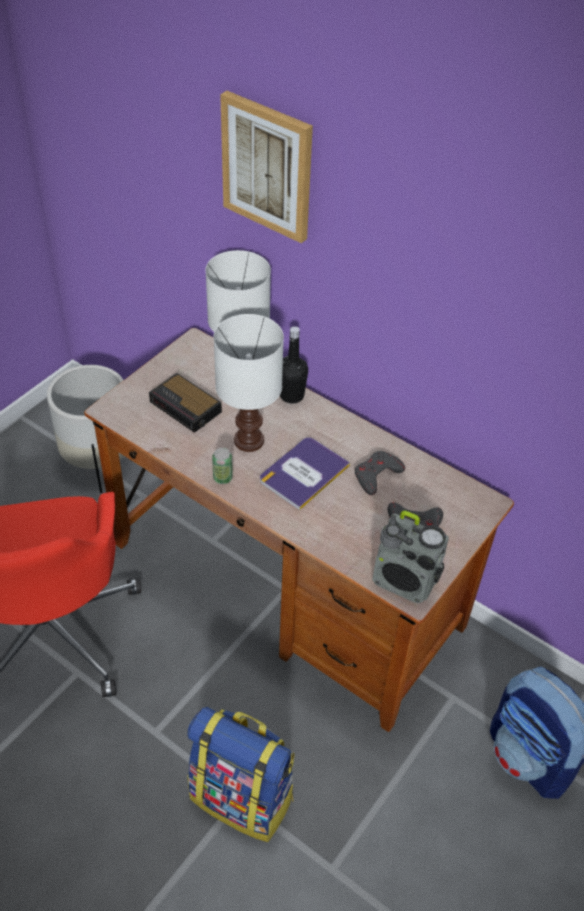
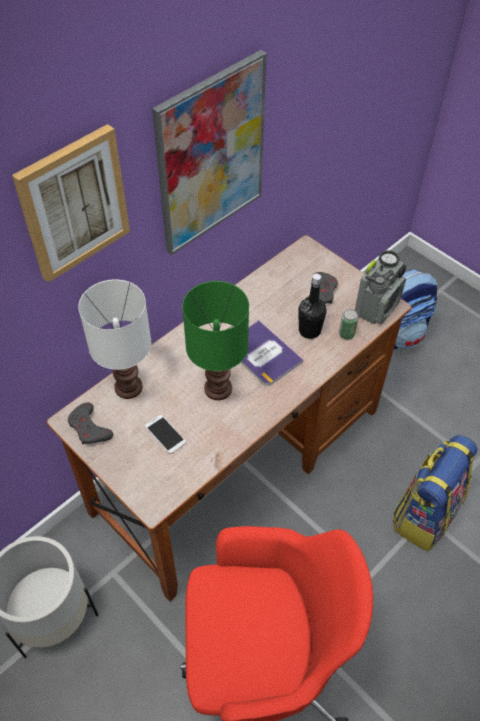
camera: 80 degrees left, 5 degrees up
(187, 407) = (165, 434): alarm clock -> phone
(222, 478) = (260, 413): can -> can (346, 334)
(248, 440) = (217, 389): white table lamp -> green table lamp
(291, 395) = (167, 350): black bottle -> black bottle (309, 331)
(376, 475) = (271, 307): grey game controller -> grey game controller (89, 428)
(413, 267) = (211, 156): none -> picture

